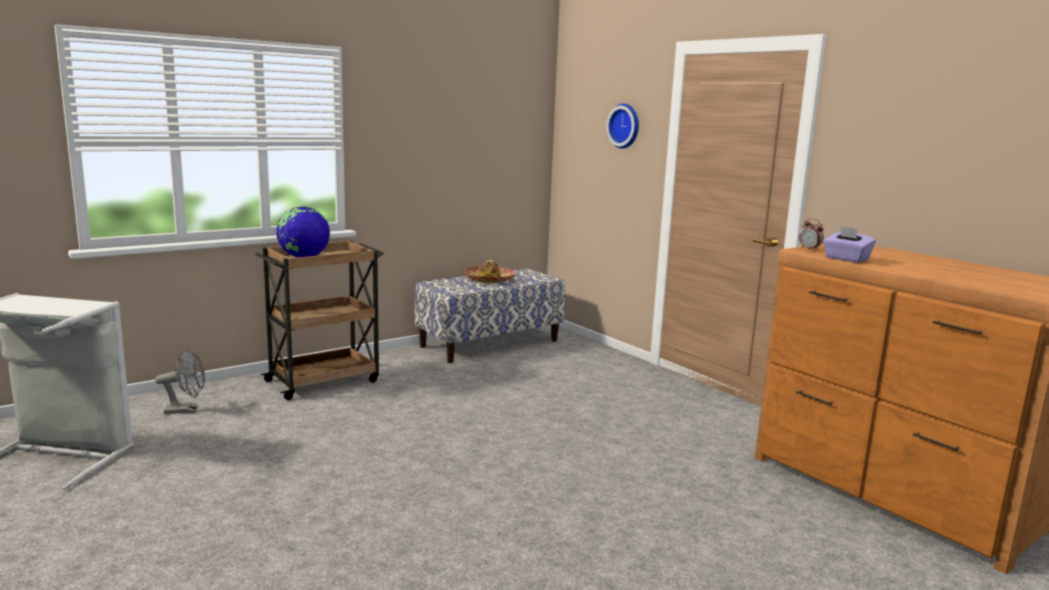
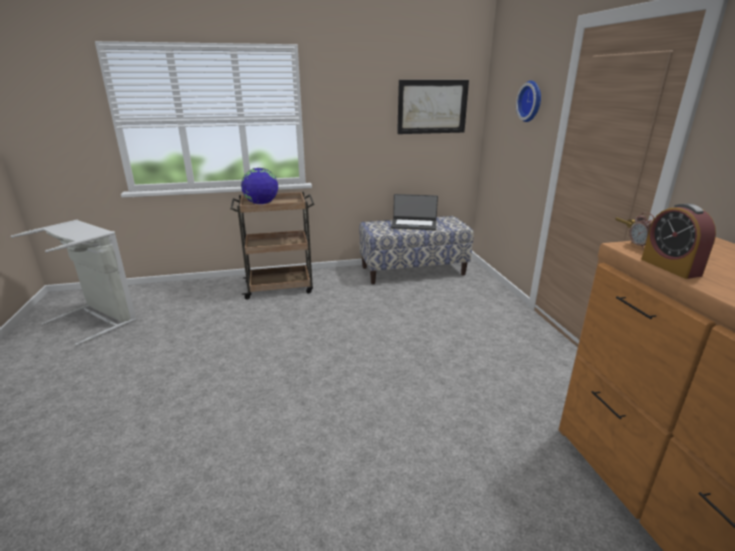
camera: 25 degrees right, 10 degrees up
(186, 410) = (187, 297): grey fan -> none
(489, 280) = (414, 225): hat -> laptop
(497, 131) = (432, 107): none -> picture
(846, 259) = (670, 267): purple tissue box -> alarm clock

